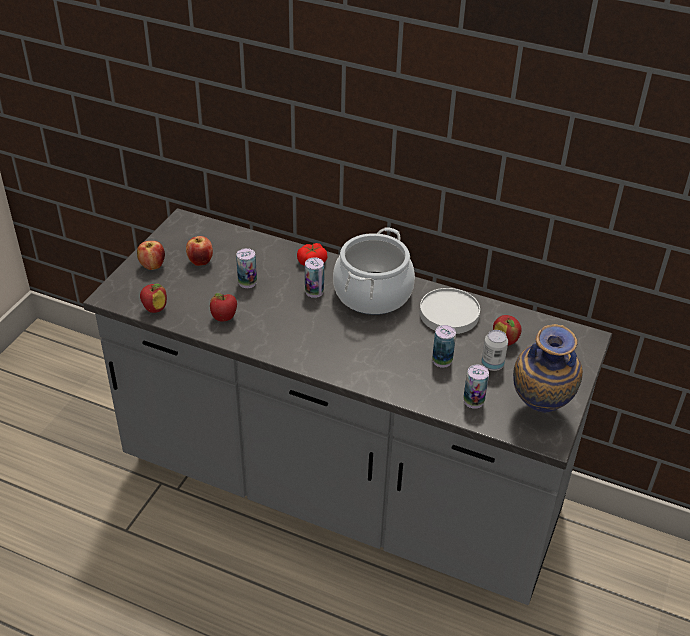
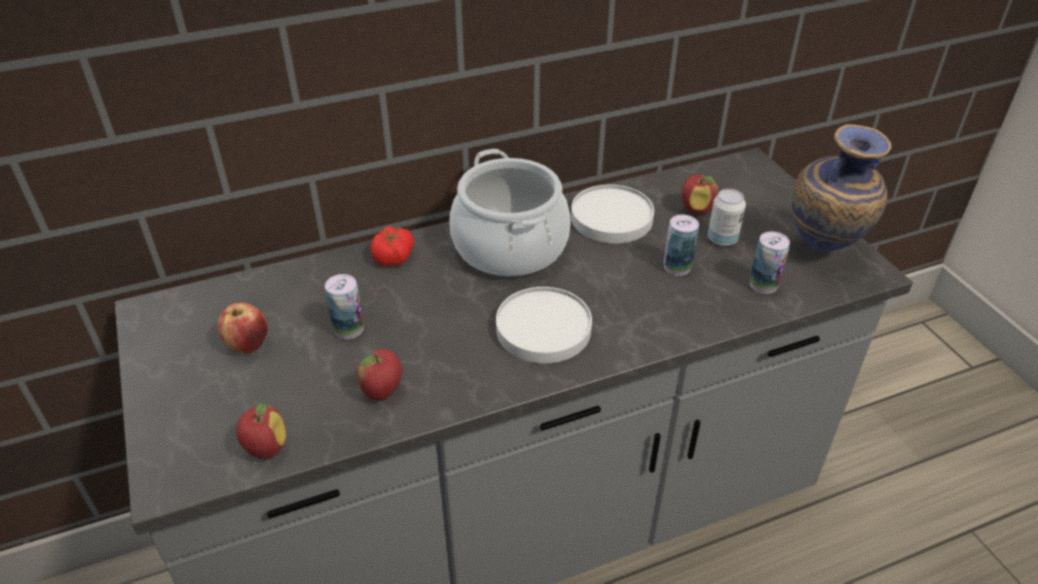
camera: 45 degrees left, 0 degrees up
(152, 265) = (181, 395): apple -> none
(314, 292) = (445, 286): can -> none
(329, 341) = (544, 328): none -> white plate

